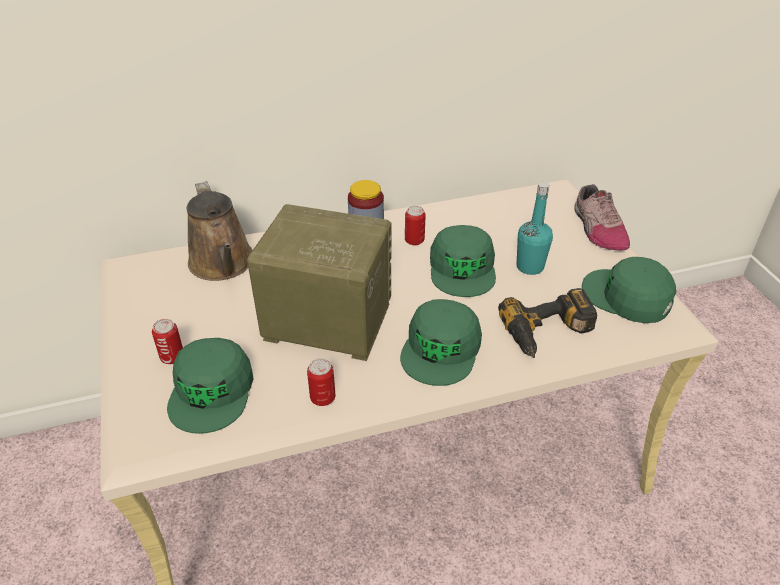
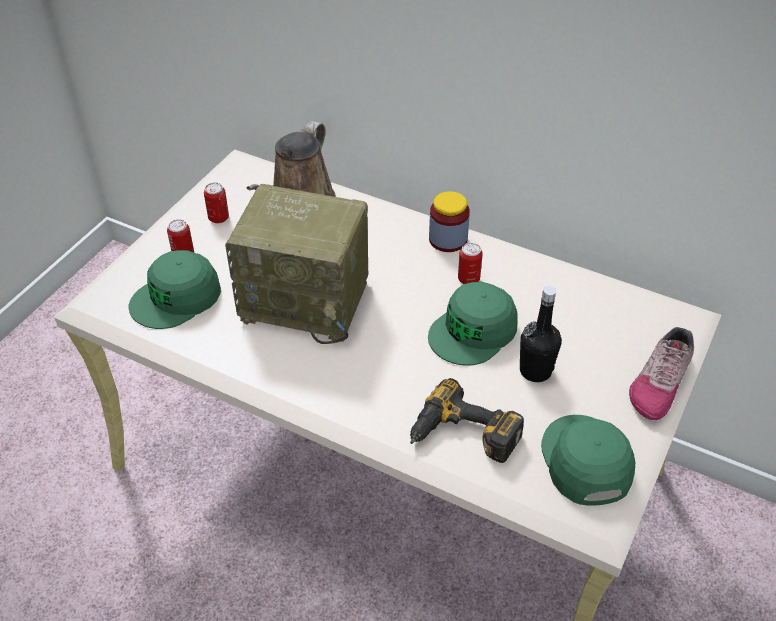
camera: 45 degrees right, 5 degrees up
(322, 398) = (233, 355): can -> can (218, 218)
(324, 322) = (307, 300): radio -> radio turned 135 degrees clockwise
(441, 349) = (360, 384): green cap -> none
(530, 267) = (535, 371): turquoise bottle -> black bottle

